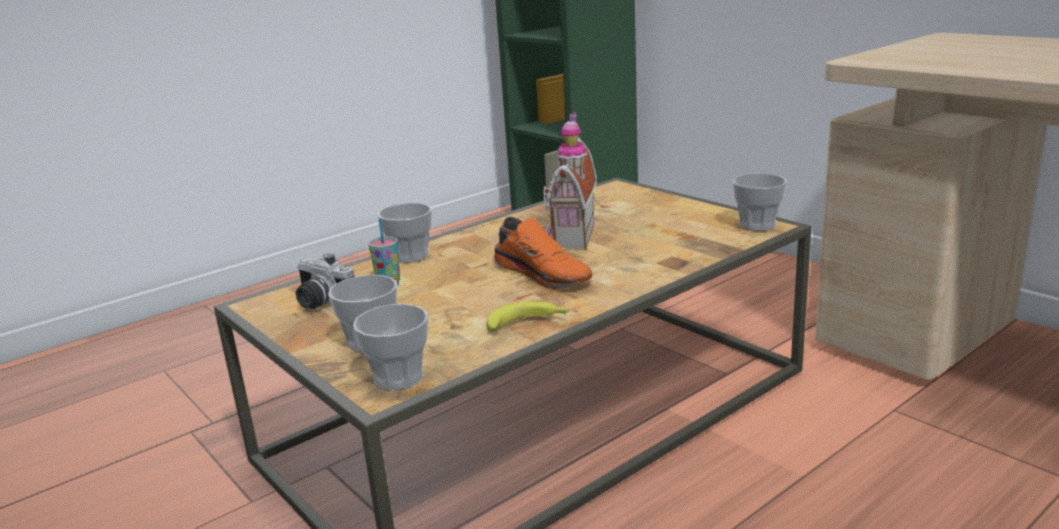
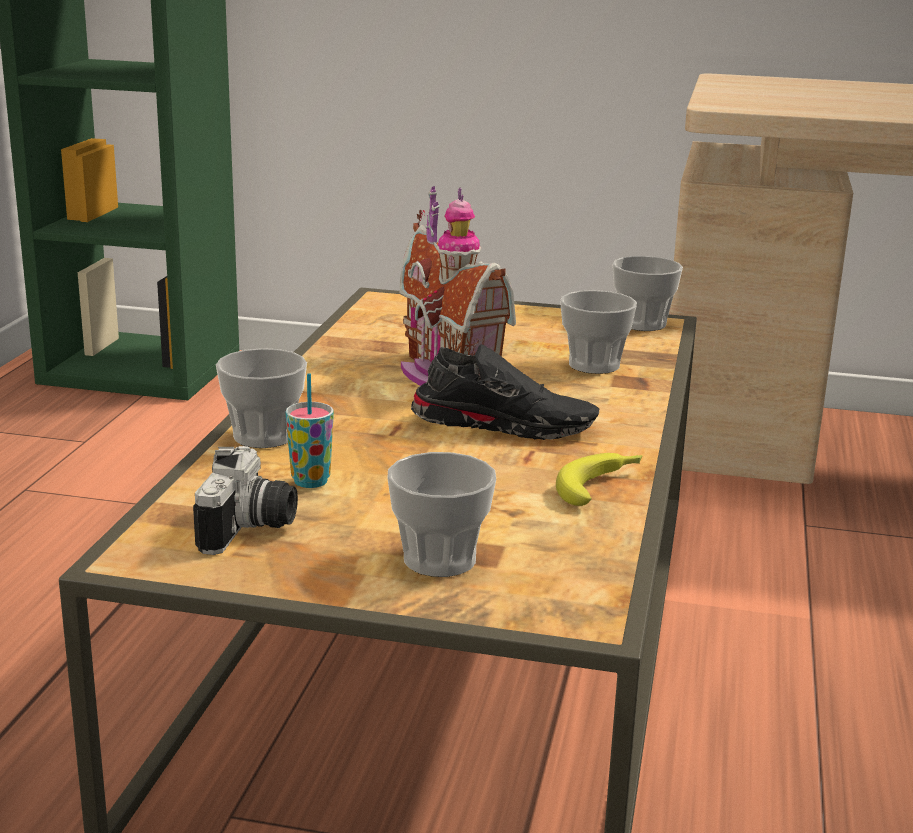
camera: 40 degrees left, 0 degrees up
(320, 303) = (252, 529): camera -> camera turned 75 degrees counterclockwise
(398, 377) = (568, 591): cup -> cup (594, 365)
(544, 274) = (504, 424): orange shoe -> black shoe

